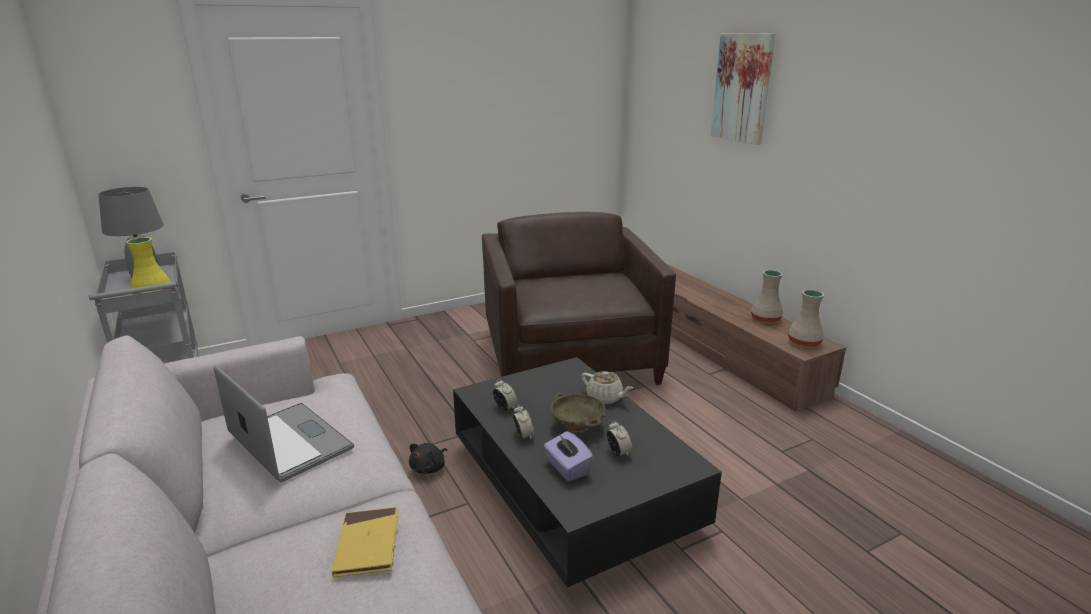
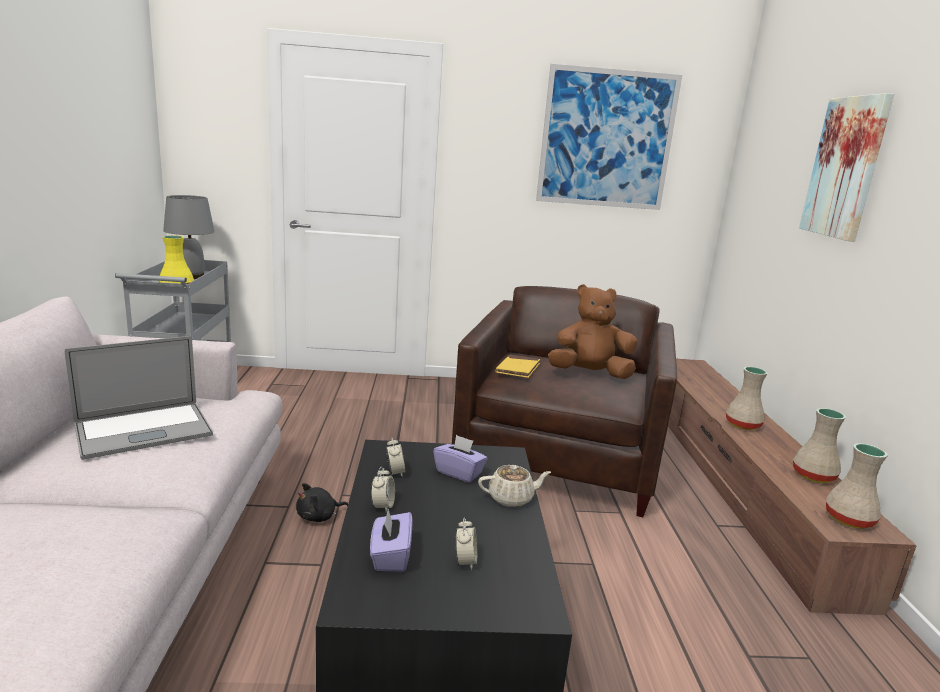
camera: 25 degrees right, 5 degrees down
(290, 441) = (144, 430): laptop -> laptop turned 75 degrees clockwise
(367, 544) = (77, 543): yellow book -> yellow book (518, 369)
(530, 71) = (606, 139): none -> picture
(551, 391) = (459, 472): none -> purple tissue box
(577, 426) = (449, 517): beige bowl -> none
(591, 284) = (589, 374): none -> brown plush toy
(605, 398) = (511, 498): beige teapot -> beige teapot turned 75 degrees counterclockwise
(699, 294) = (743, 425): none -> beige vase

